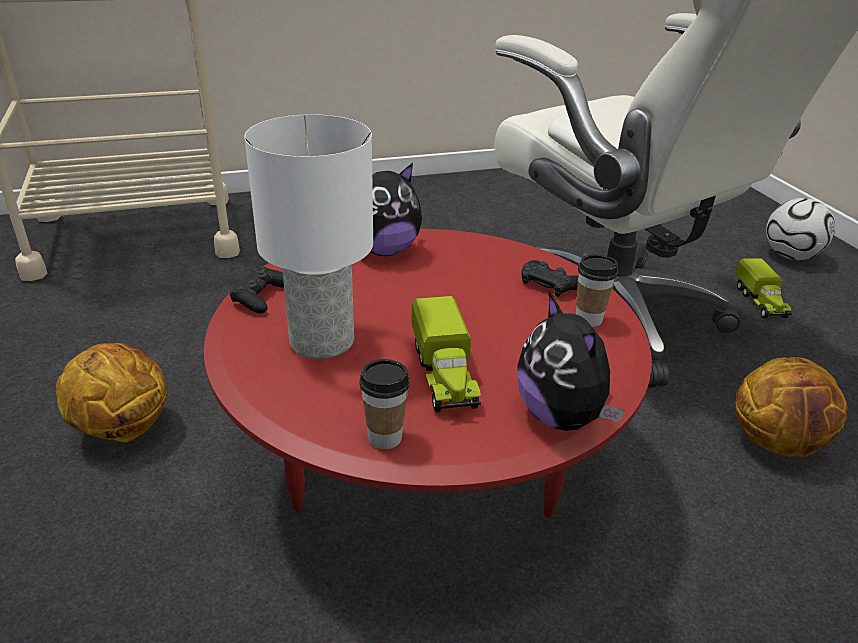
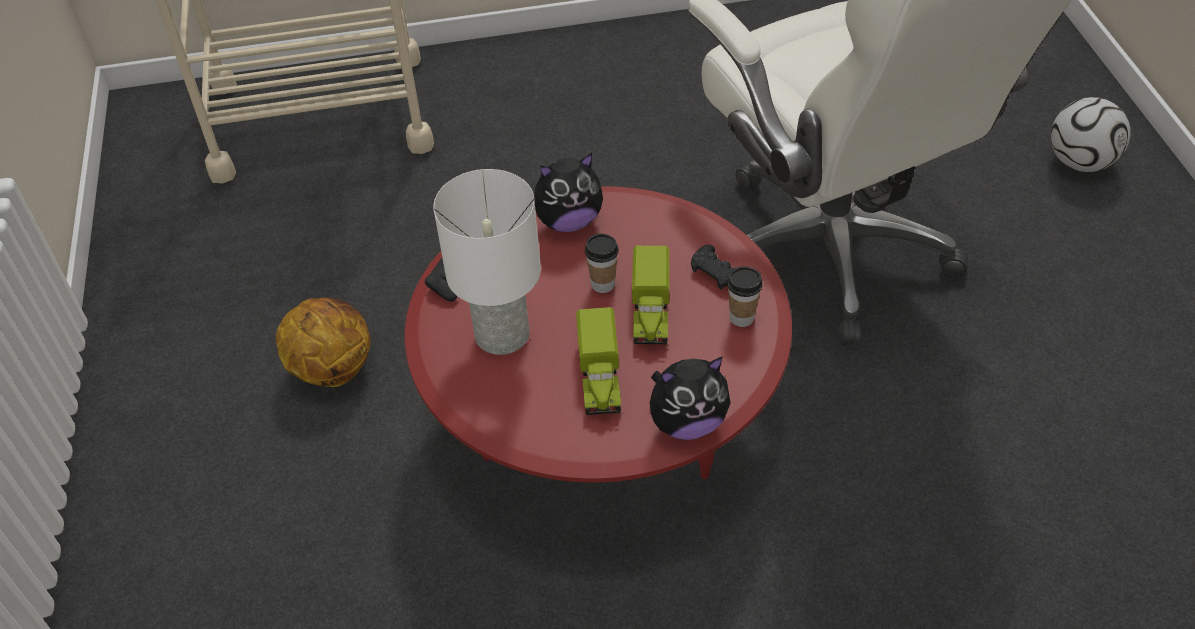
camera: 10 degrees right, 15 degrees up
(385, 437) = (543, 435): cup -> cup (603, 284)
(562, 416) = (687, 422): plush toy -> plush toy turned 90 degrees counterclockwise
(759, 302) = (1010, 234): toy truck -> toy truck (650, 312)
(777, 443) = (949, 415): basketball -> none

